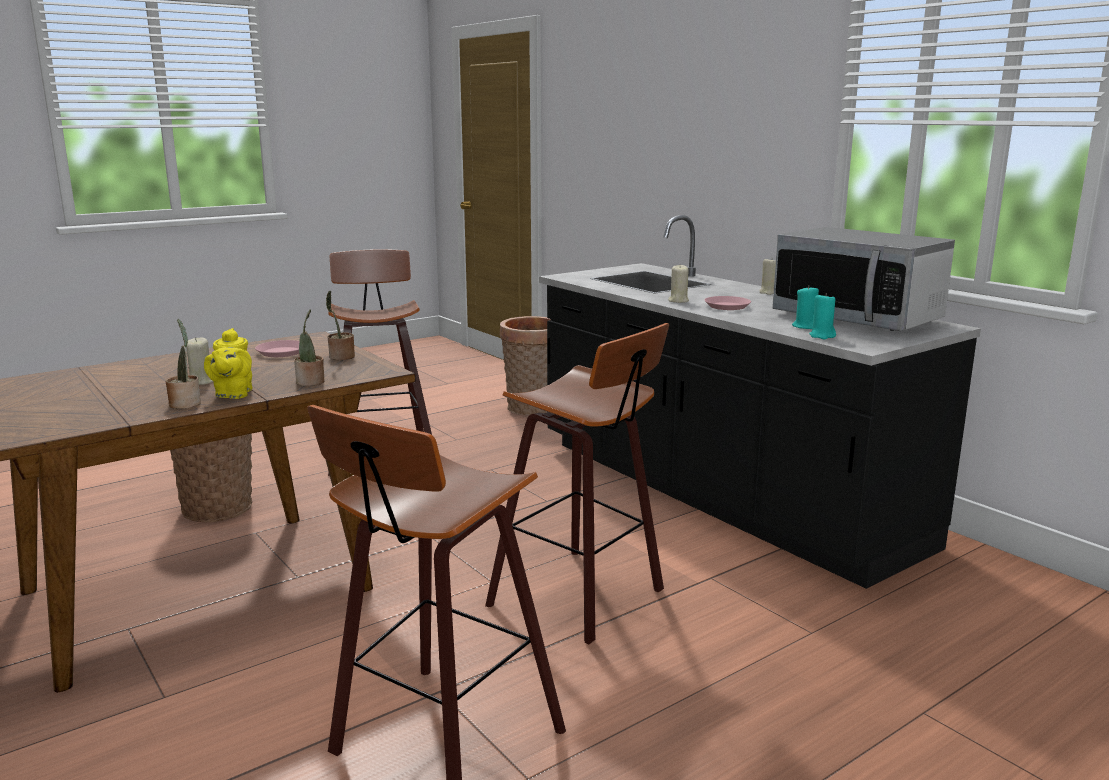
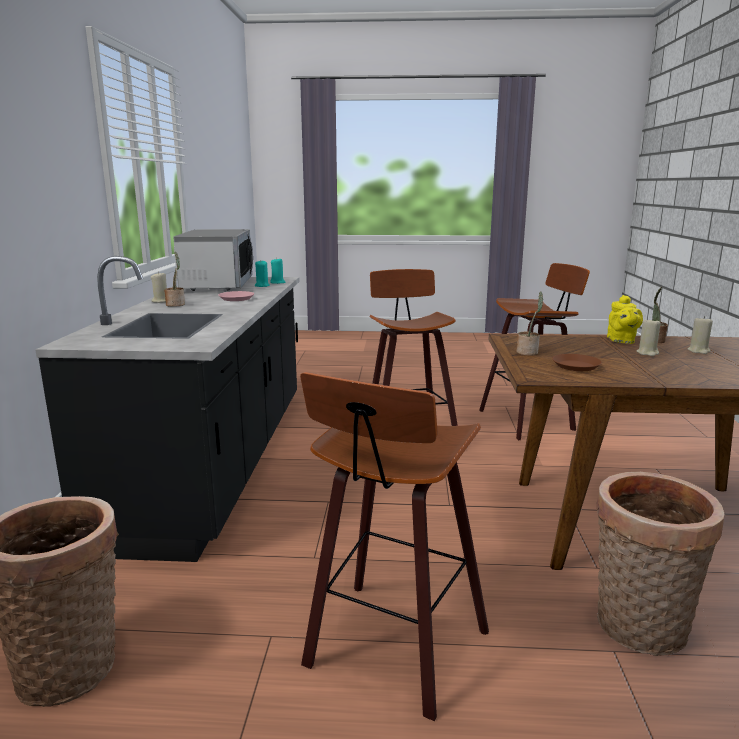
camera: 140 degrees left, 0 degrees up
(233, 394) = (621, 341): yellow teapot -> yellow teapot turned 150 degrees clockwise
(281, 352) = (576, 366): pink plate -> brown plate
(311, 382) = (564, 339): potted plant -> potted plant (176, 304)
(678, 301) = (241, 306): beige candle -> beige candle (698, 351)

